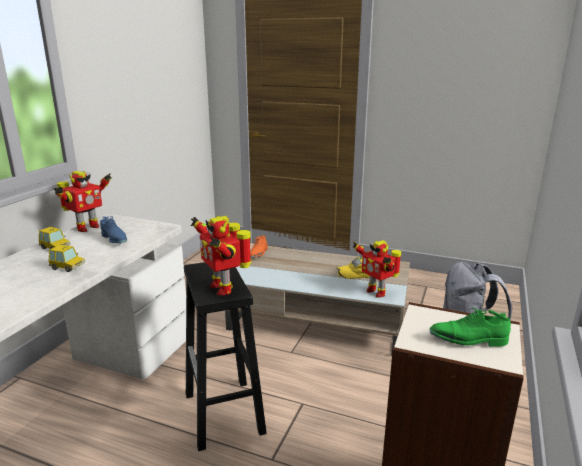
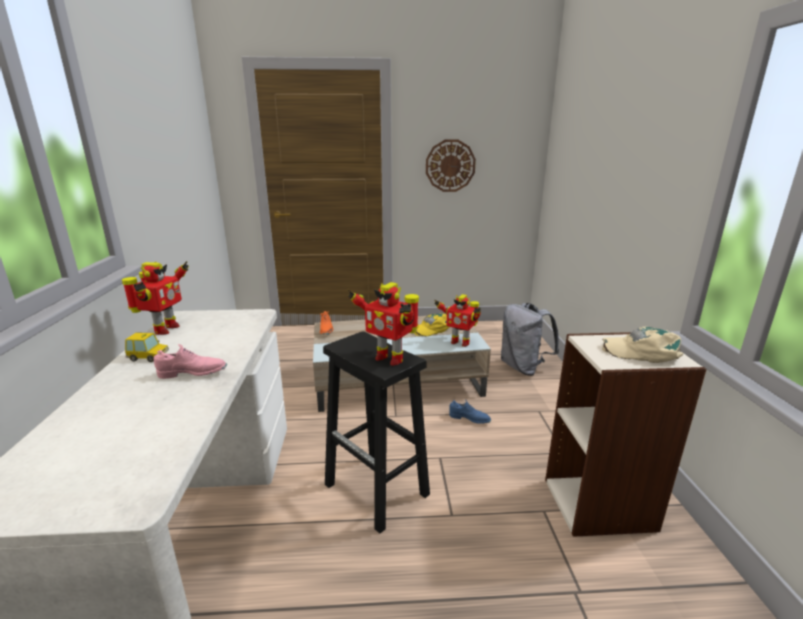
camera: 25 degrees left, 0 degrees up
(68, 267) = (193, 373): toy car -> pink shoe
(115, 240) = (216, 335): blue shoe -> blue shoe (469, 419)
(433, 96) = (450, 166): none -> wall clock
(468, 340) = (642, 352): green shoe -> beige cap

